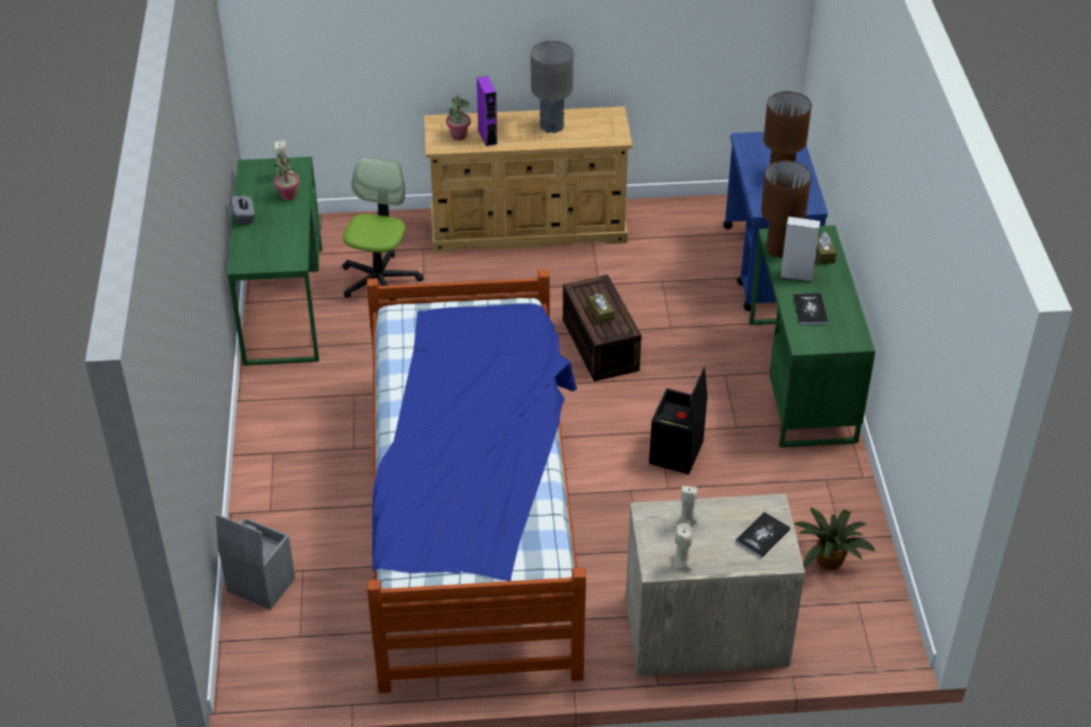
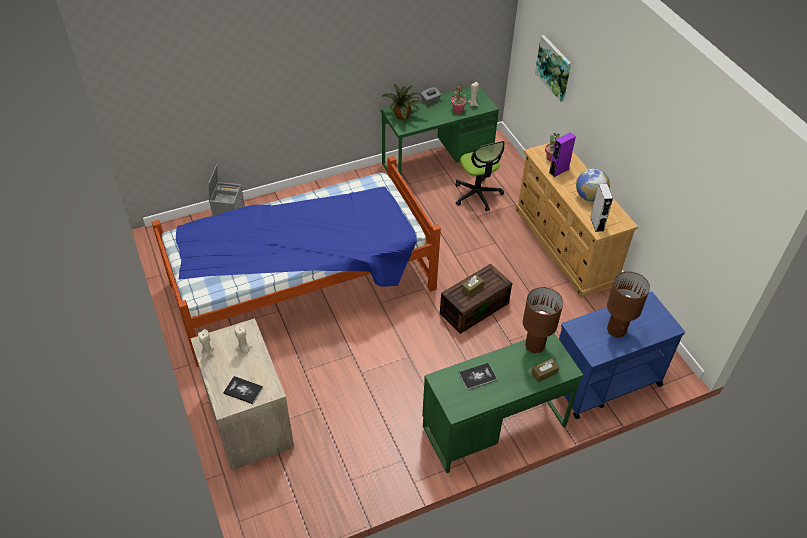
camera: 70 degrees right, 5 degrees up
(355, 40) = (554, 68): none -> picture
(379, 280) = (477, 195): office chair -> office chair turned 75 degrees clockwise
(552, 126) = (589, 197): grey table lamp -> globe
(676, 453) = (393, 370): black storage box -> none
(796, 275) = (511, 361): grey speaker -> grey speaker (596, 224)
(829, 559) = (329, 475): potted plant -> potted plant (403, 115)

